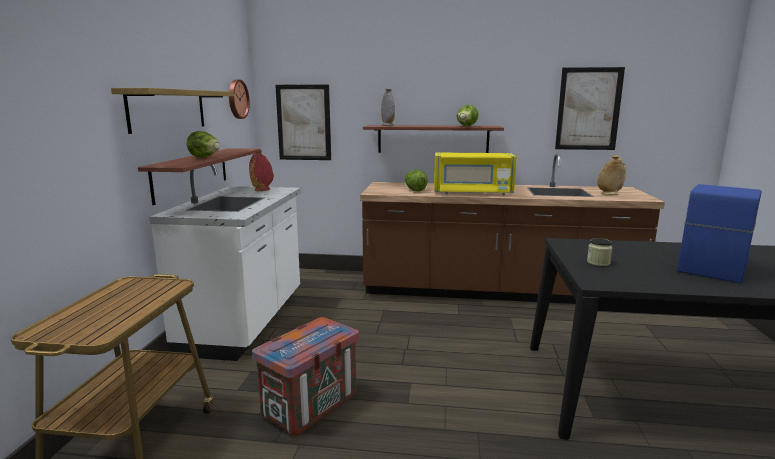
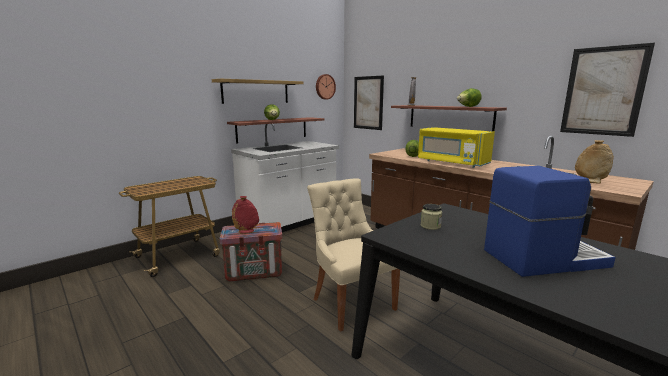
camera: 40 degrees right, 0 degrees up
(262, 190) = (315, 144): red vase -> red vase (246, 231)
(477, 387) = (351, 302): none -> beige chair

